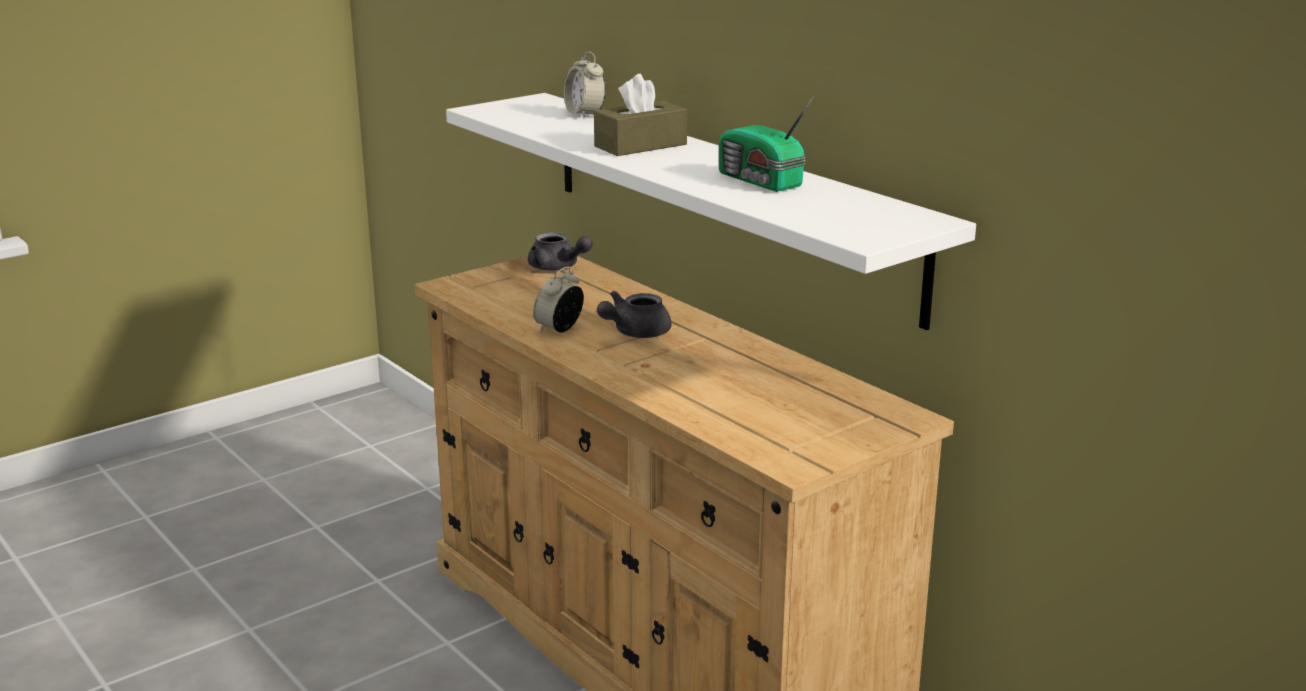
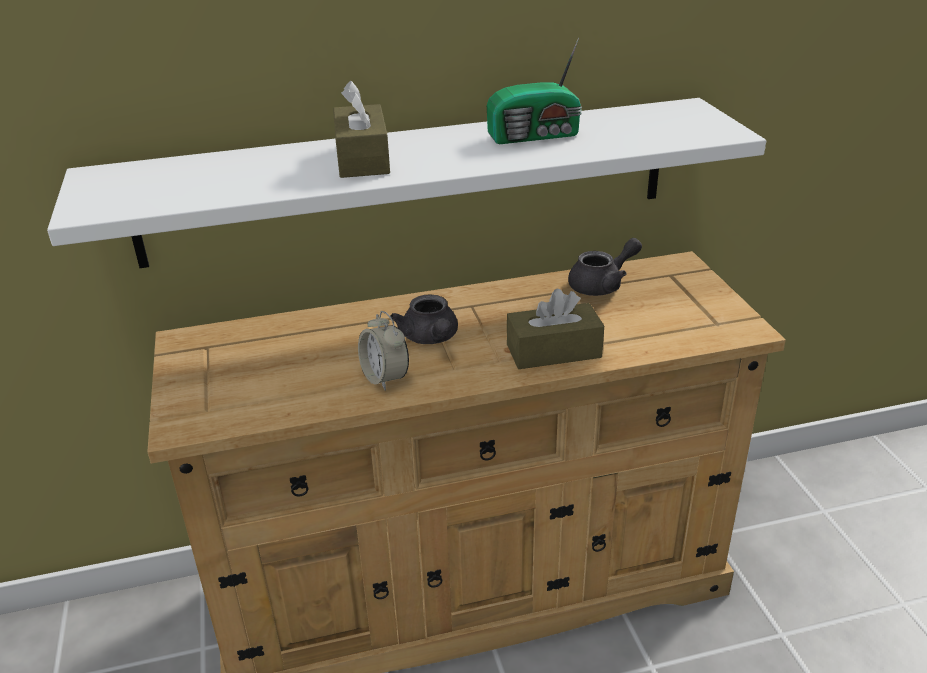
camera: 65 degrees left, 10 degrees up
(558, 268) = (215, 344): grey teapot -> grey teapot (602, 285)
(585, 115) = (205, 164): alarm clock -> none
(659, 382) = (553, 351): none -> brown tissue box

